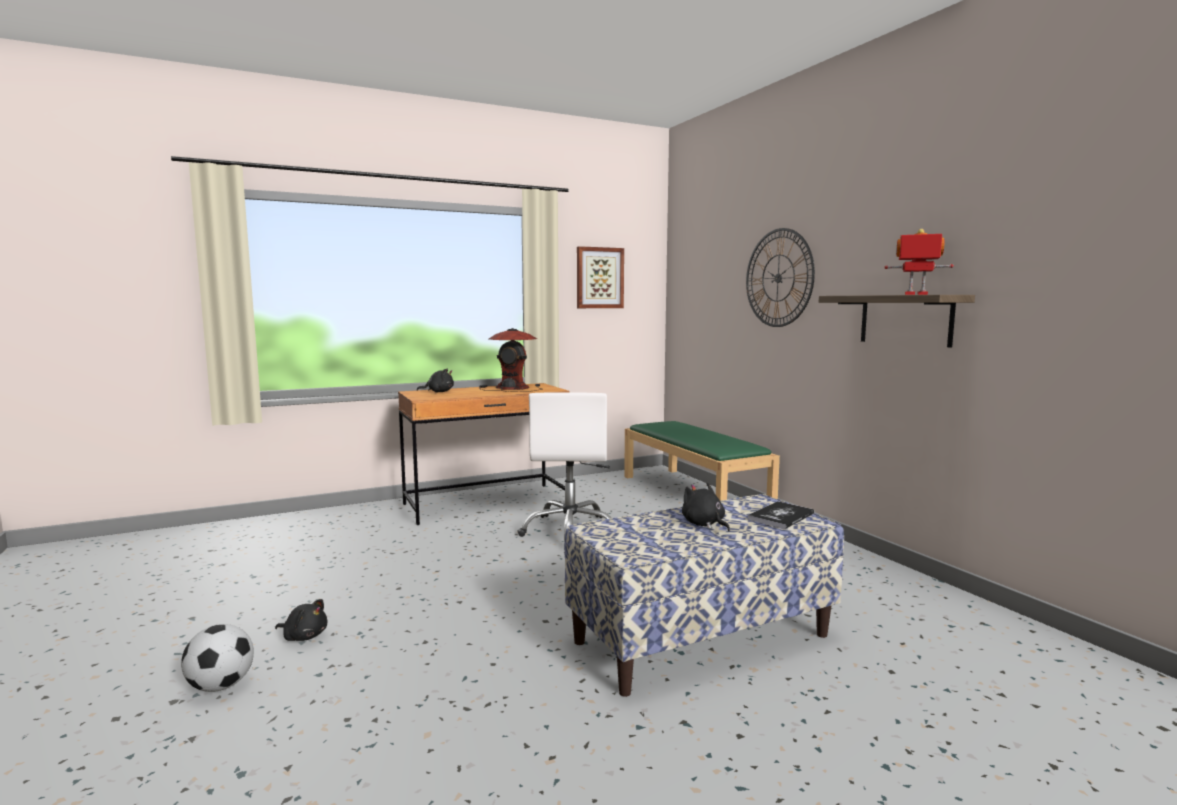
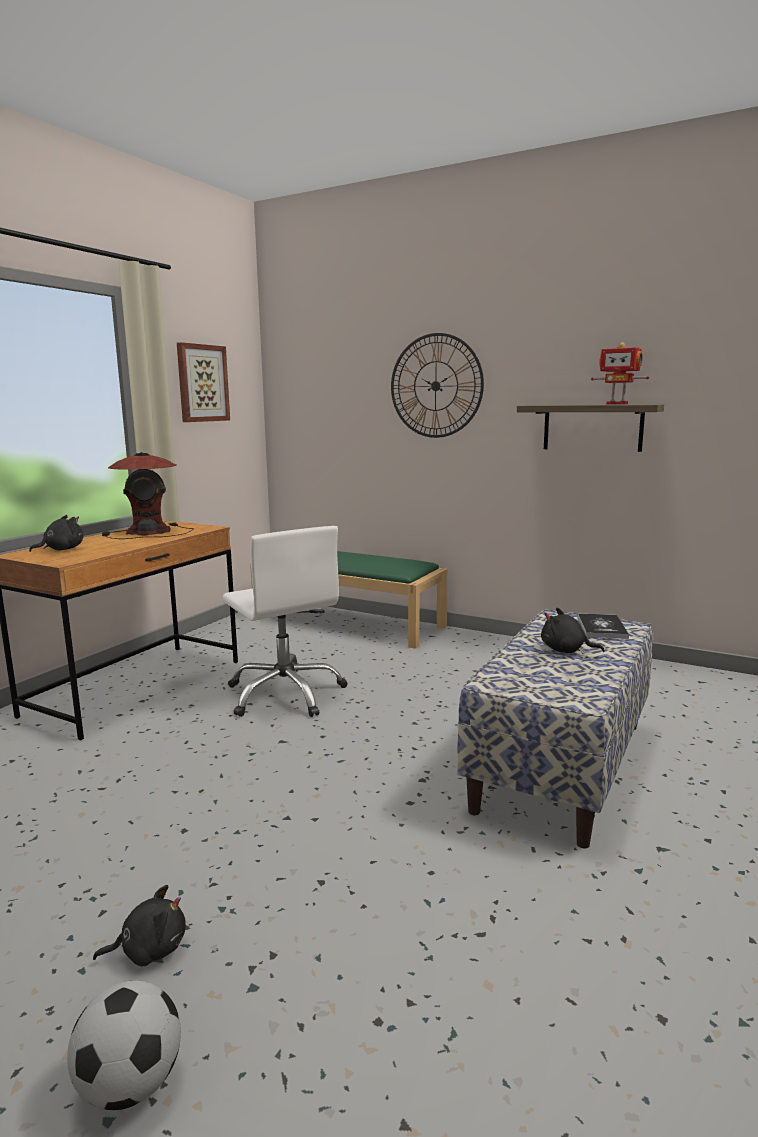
camera: 35 degrees left, 5 degrees up
(916, 294) = (617, 404): toy robot -> toy robot turned 135 degrees counterclockwise

